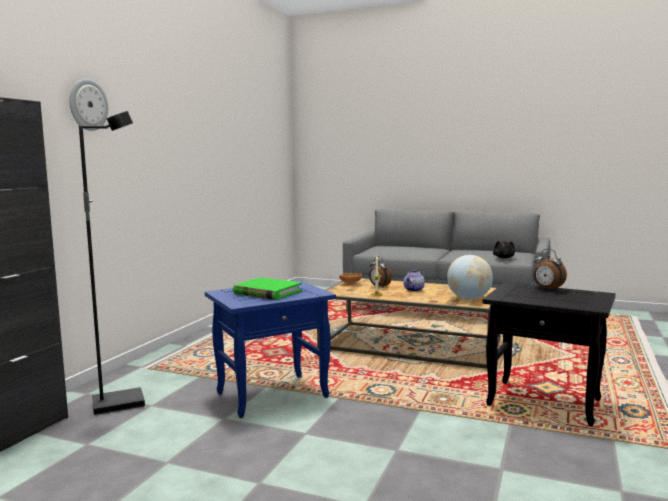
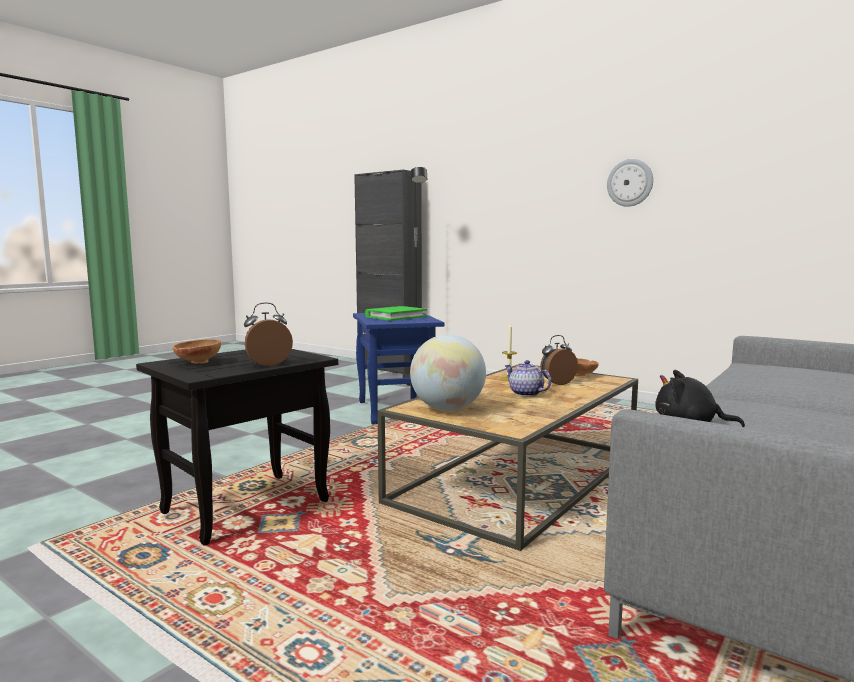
camera: 105 degrees right, 0 degrees up
(88, 105) = (487, 161): wall clock -> wall clock (630, 183)
(575, 301) = (197, 362): none -> brown bowl

